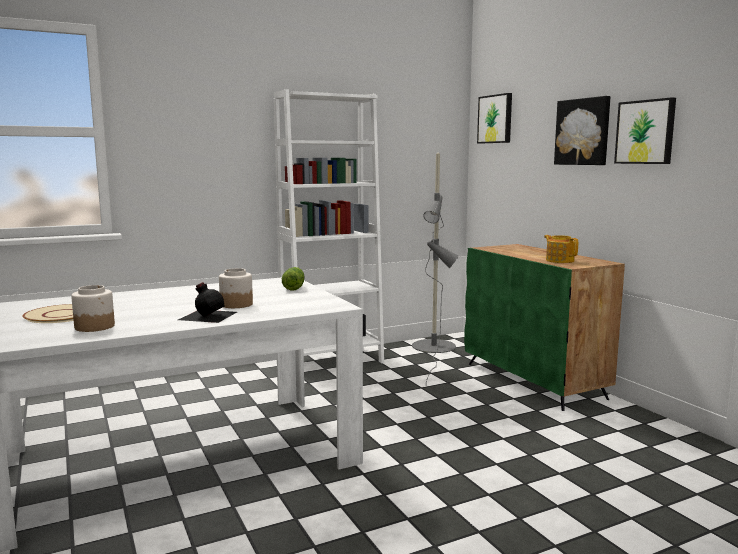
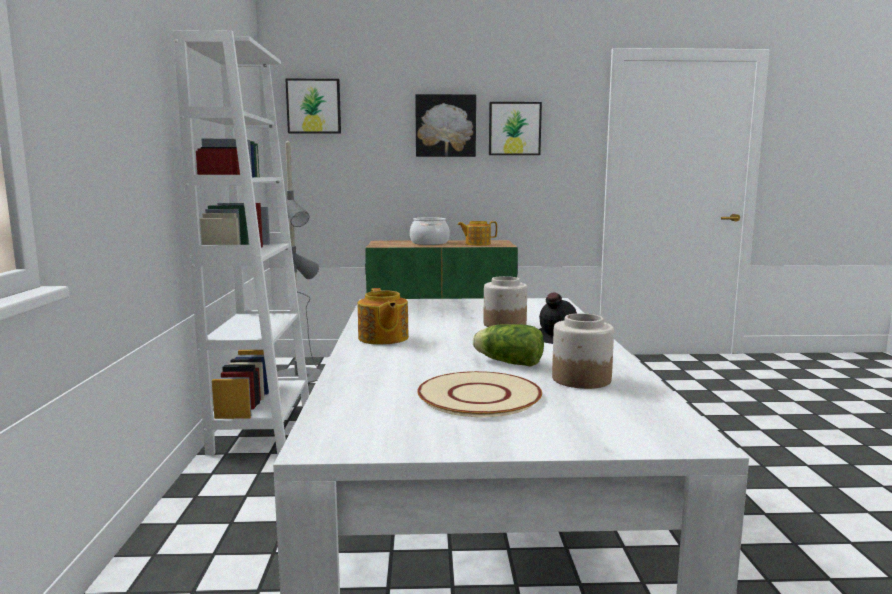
camera: 65 degrees left, 0 degrees up
(180, 291) = (383, 338): none -> teapot
(294, 287) = (433, 303): lettuce -> lettuce (507, 362)
(533, 253) = (429, 243): none -> cooking pot

